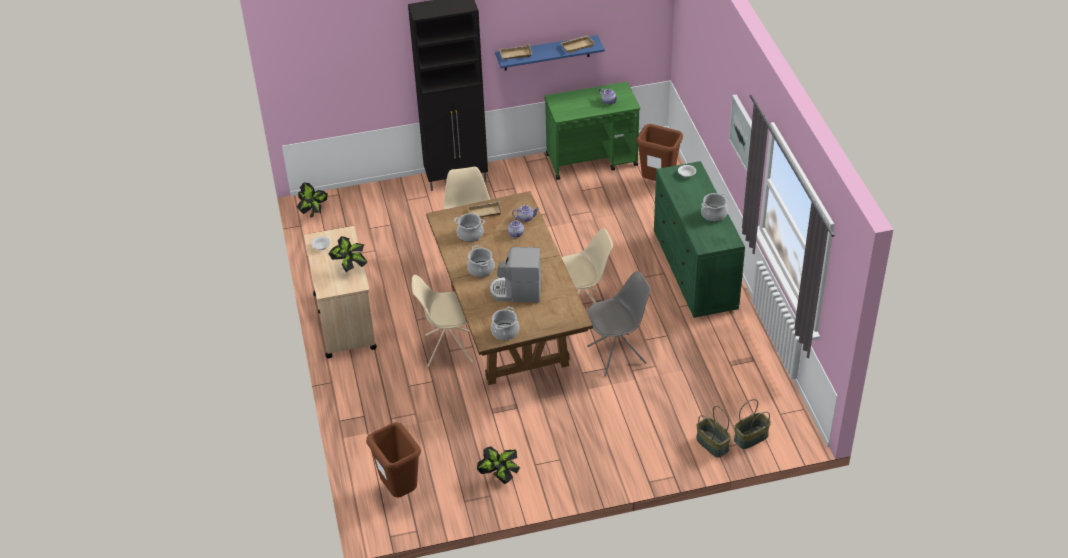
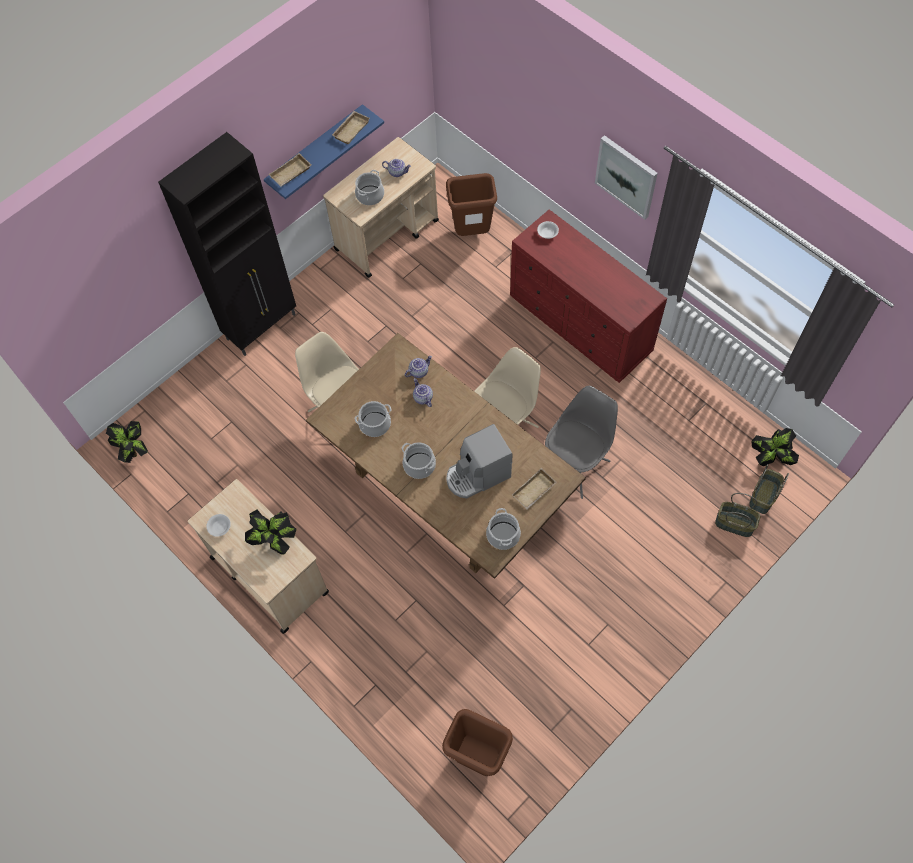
camera: 30 degrees left, 20 degrees up
(447, 349) = (403, 550): beige chair -> none
(484, 213) = (370, 387): beige tray -> beige tray (534, 492)
(499, 476) = (564, 680): potted plant -> potted plant (770, 458)
(592, 160) = (387, 235): green cart -> beige cart
(695, 272) = (581, 325): green dresser -> red dresser
(713, 214) = (609, 272): cooking pot -> cooking pot (370, 195)

